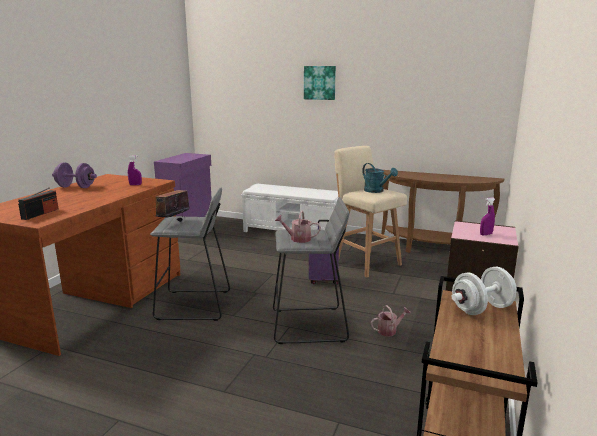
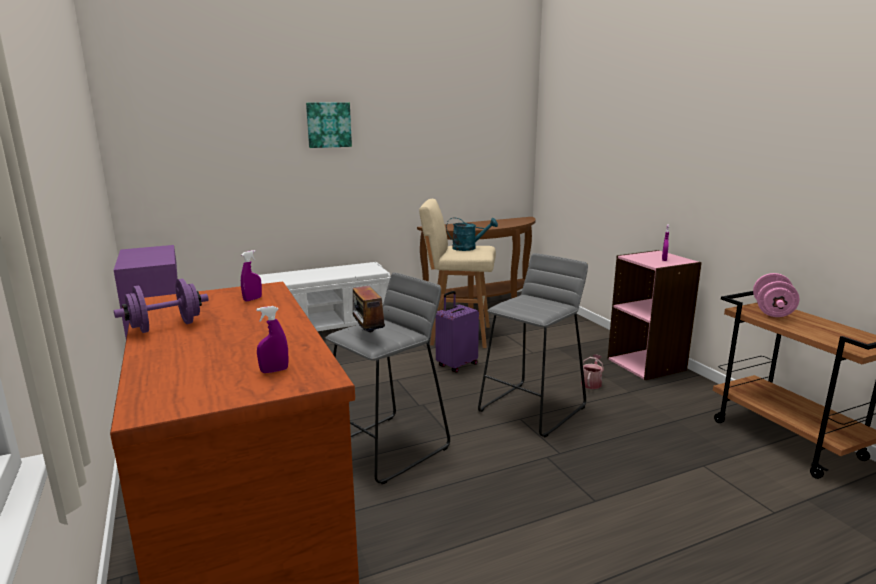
camera: 45 degrees left, 0 degrees up
(40, 214) = (274, 370): radio -> purple spray bottle
(297, 239) = (536, 308): watering can -> none
(481, 309) = (772, 311): white dumbbell -> pink dumbbell

